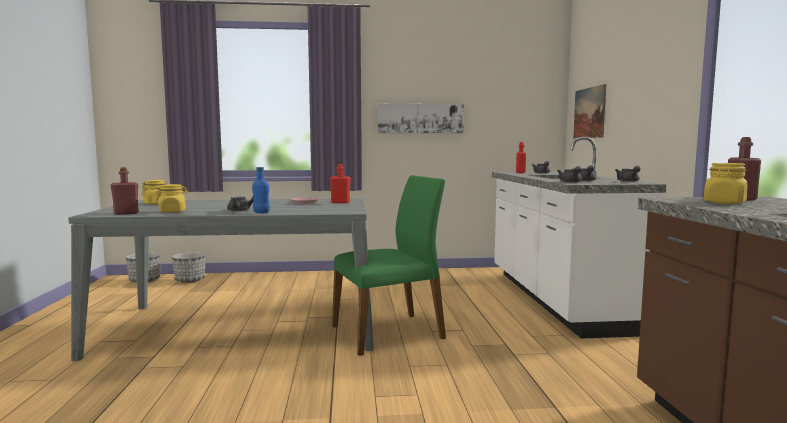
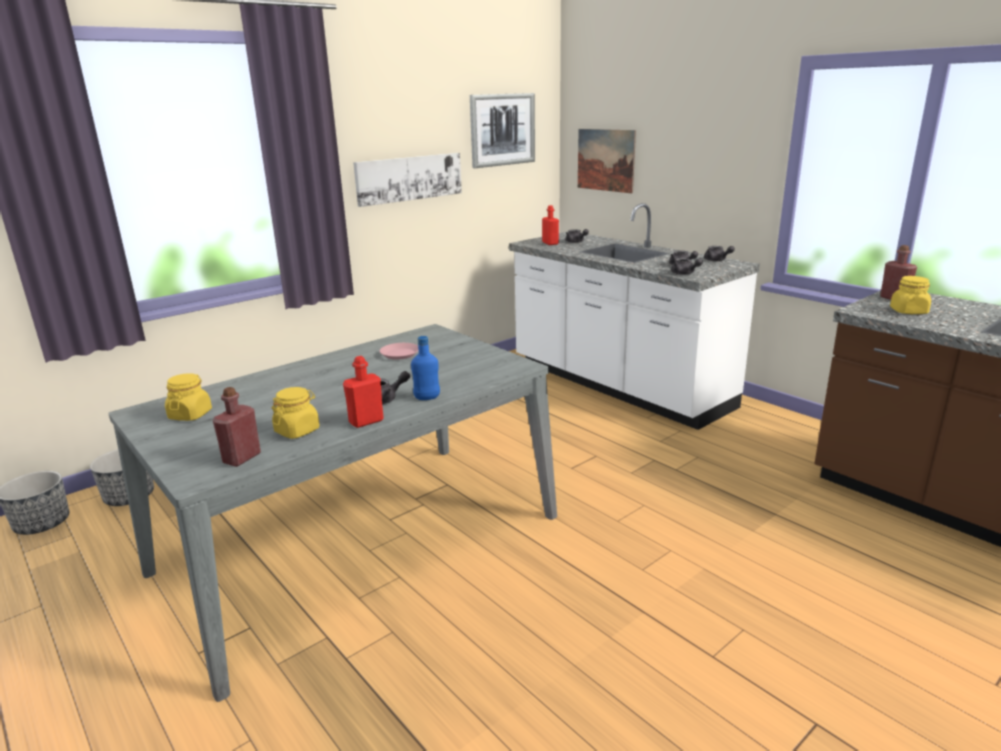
camera: 35 degrees left, 15 degrees up
(340, 202) = (443, 343): red bottle -> red bottle (366, 421)
(389, 332) = (536, 486): green chair -> none
(507, 91) = (502, 130): none -> picture

